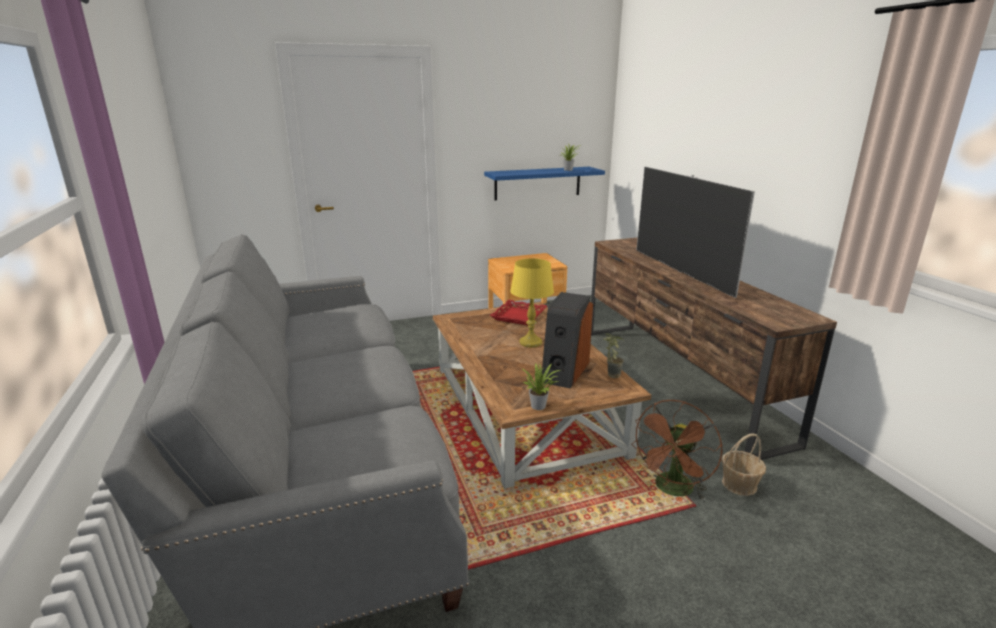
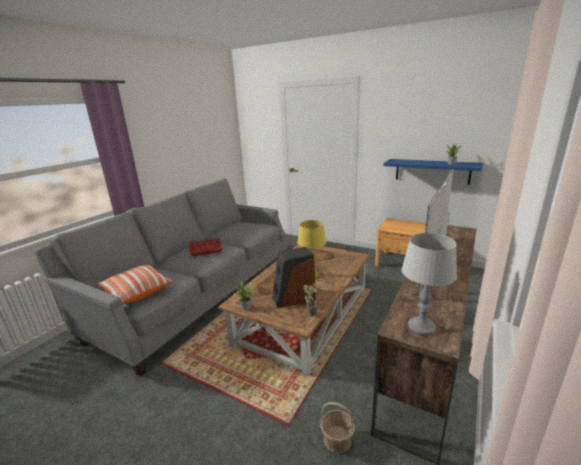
camera: 50 degrees right, 0 degrees up
(378, 462) = (136, 292): none -> pillow
(518, 316) = (338, 258): red tray -> red tray (206, 249)
(672, 491) = (293, 408): brown fan -> none
(783, 315) = (421, 327): none -> grey table lamp

